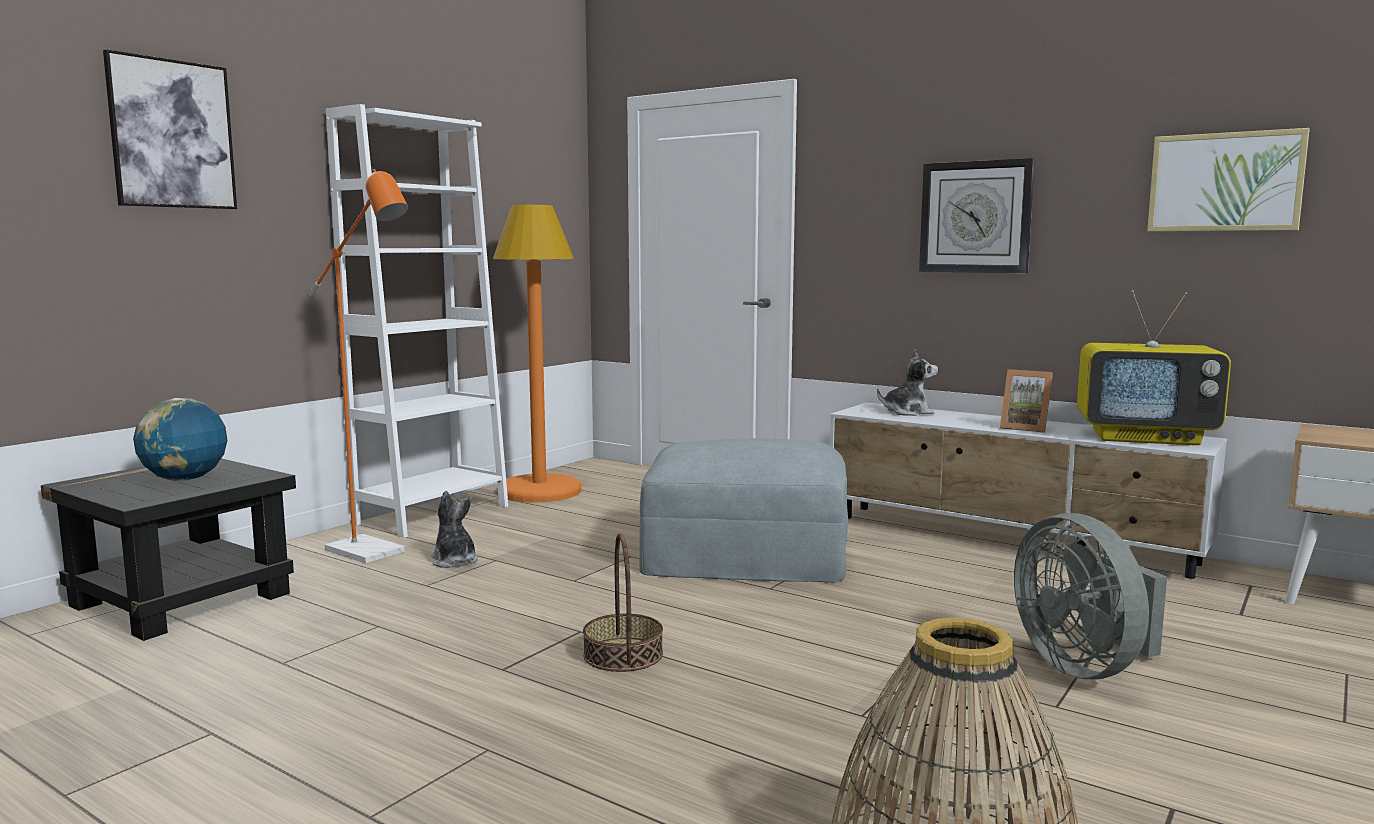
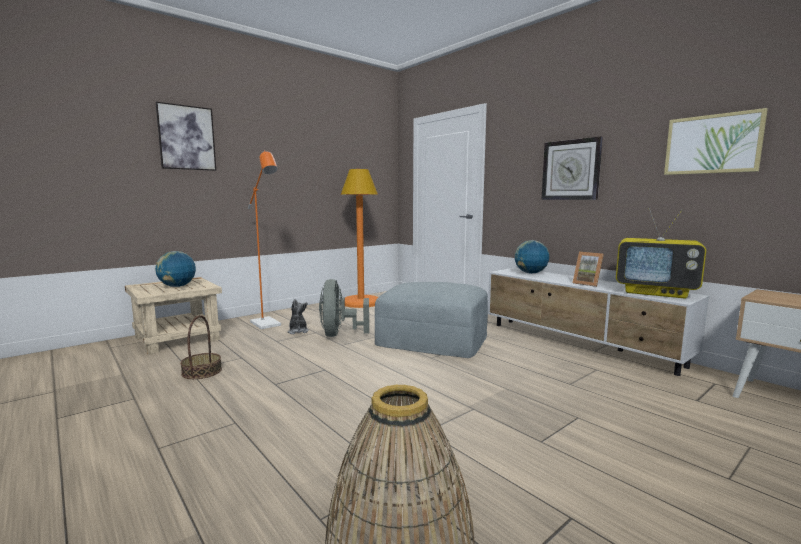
camera: 15 degrees right, 0 degrees up
(182, 598) = (178, 338): black side table -> beige side table
(432, 514) = (306, 310): white bookcase -> none
(622, 654) = (334, 383): basket -> basket (201, 371)
(907, 412) = (530, 273): plush toy -> globe
(1084, 666) = (574, 420): grey fan -> grey fan (340, 334)

